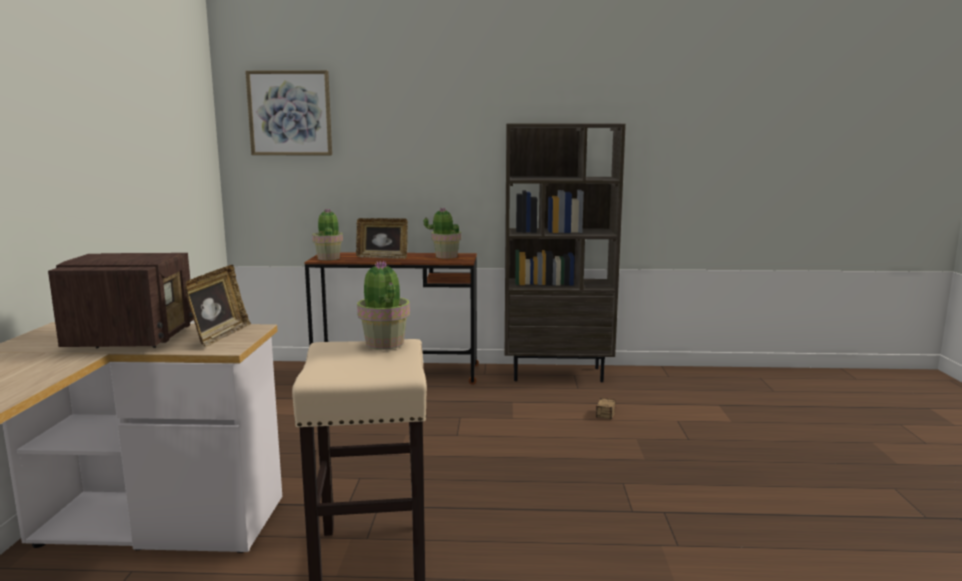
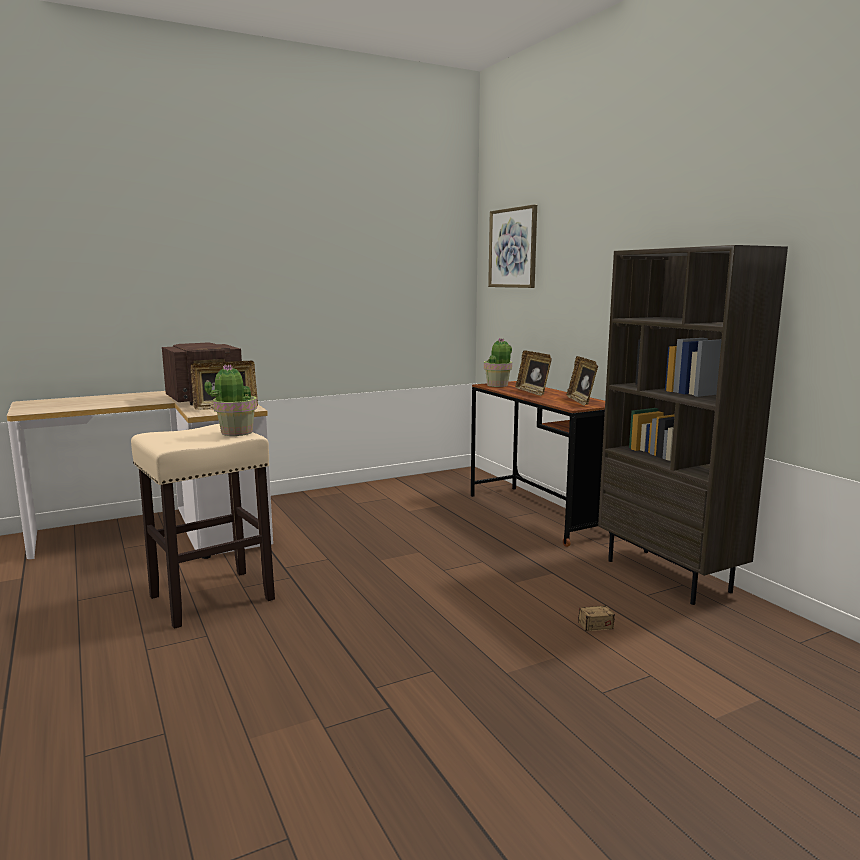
camera: 60 degrees right, 0 degrees up
(446, 256) = (581, 401): potted plant -> picture frame

